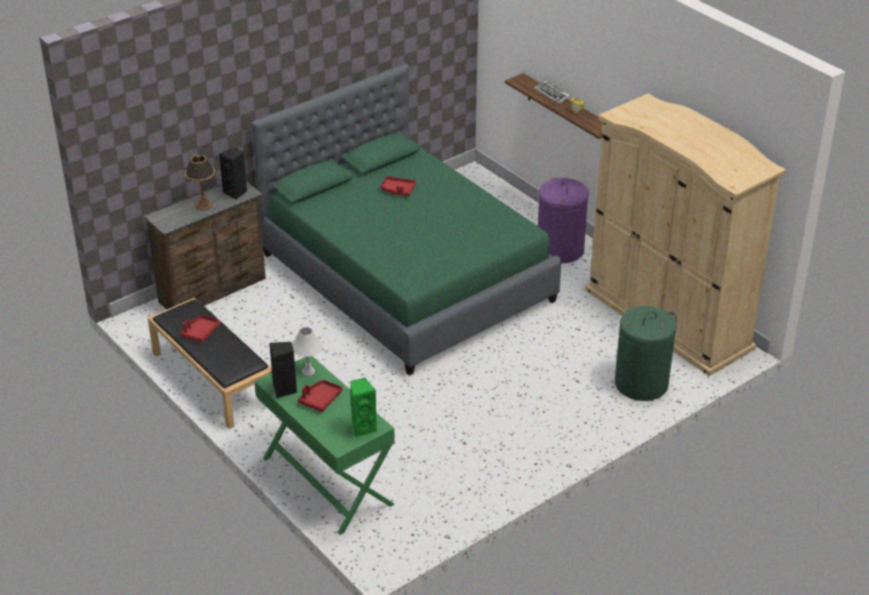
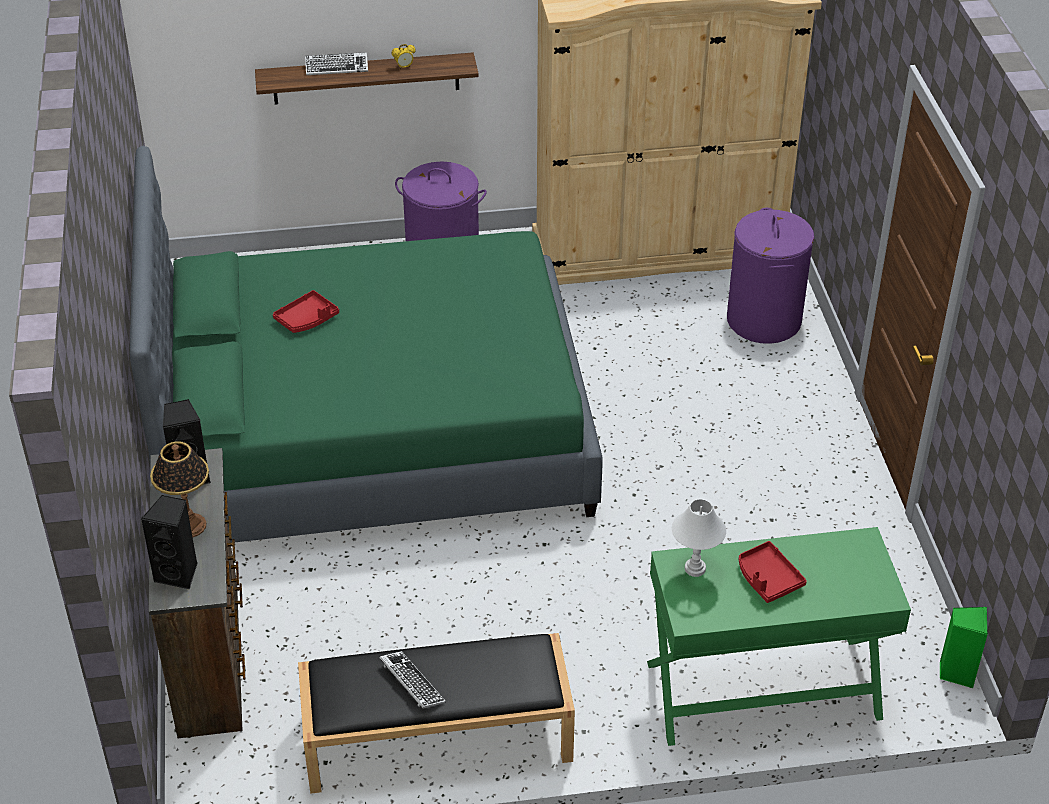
camera: 60 degrees left, 5 degrees up
(200, 332) = (412, 683): red tray -> keyboard
(285, 390) = (719, 609): black speaker -> black speaker (179, 574)
(363, 428) = (860, 558): green speaker -> green speaker (956, 672)
(641, 384) = (764, 320): green laundry basket -> purple laundry basket

